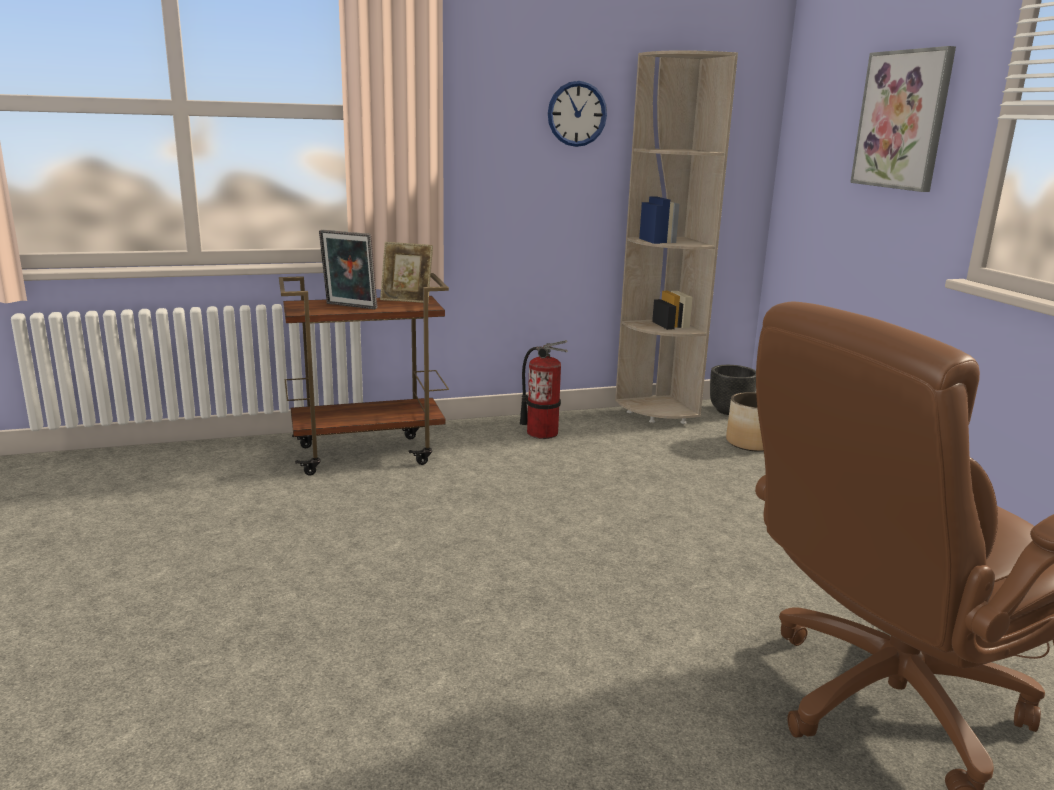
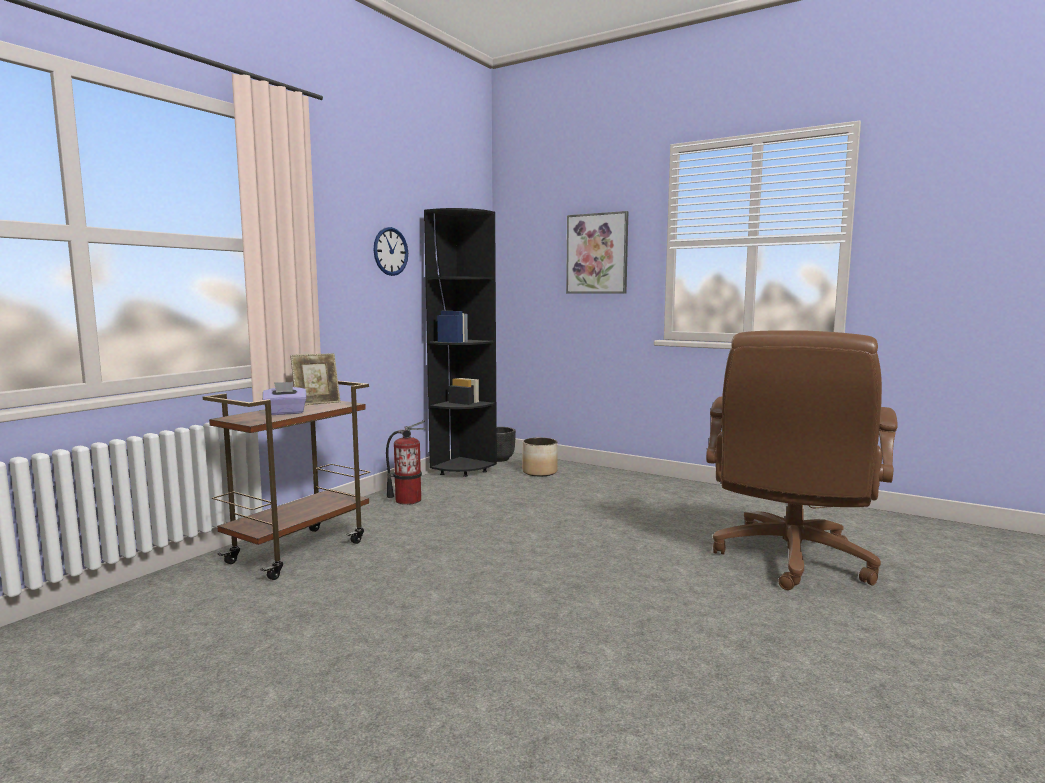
camera: 40 degrees left, 10 degrees down
(349, 306) = (285, 413): picture frame -> purple tissue box
(657, 416) = (463, 472): beige bookcase -> black bookcase

